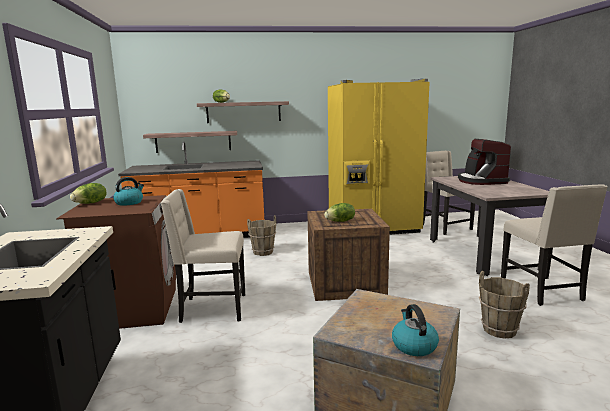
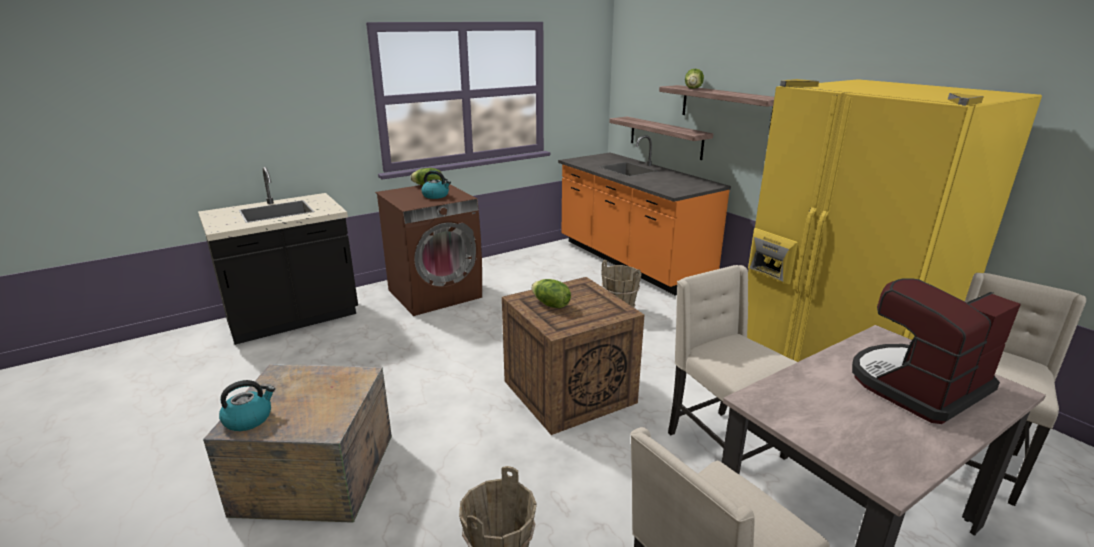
camera: 65 degrees right, 10 degrees up
(212, 309) = (452, 328): beige chair -> beige chair (722, 445)

